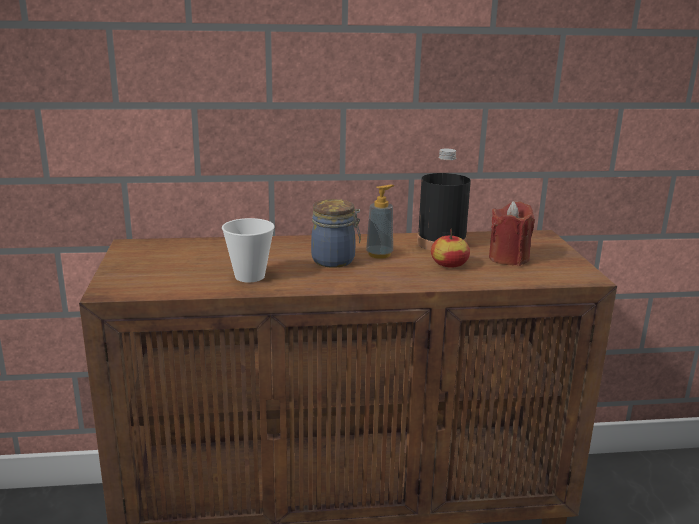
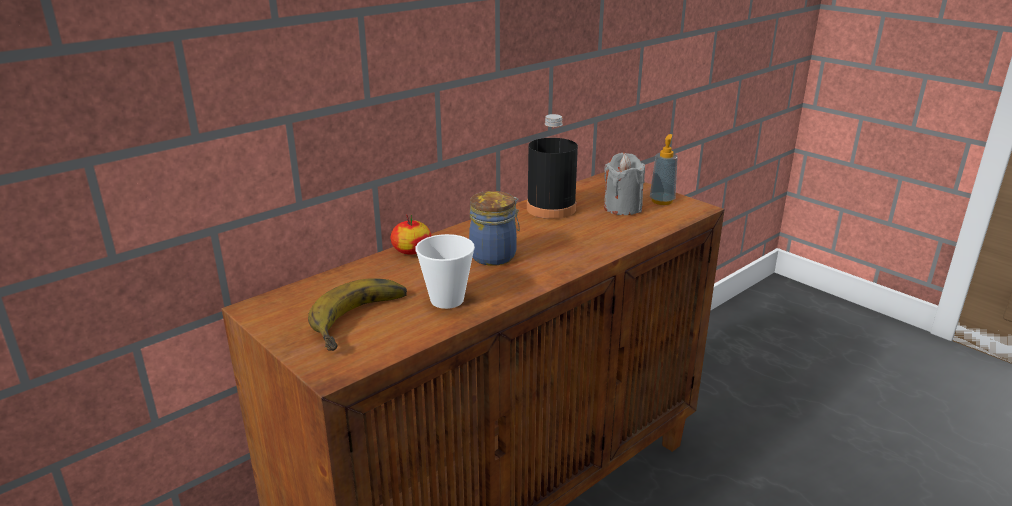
camera: 35 degrees left, 5 degrees up
(177, 271) = (366, 321): none -> banana
(379, 254) = (521, 236): soap dispenser -> soap dispenser (662, 201)
(449, 265) = (590, 228): apple -> apple (412, 251)
(508, 258) = (622, 208): red candle -> grey candle

